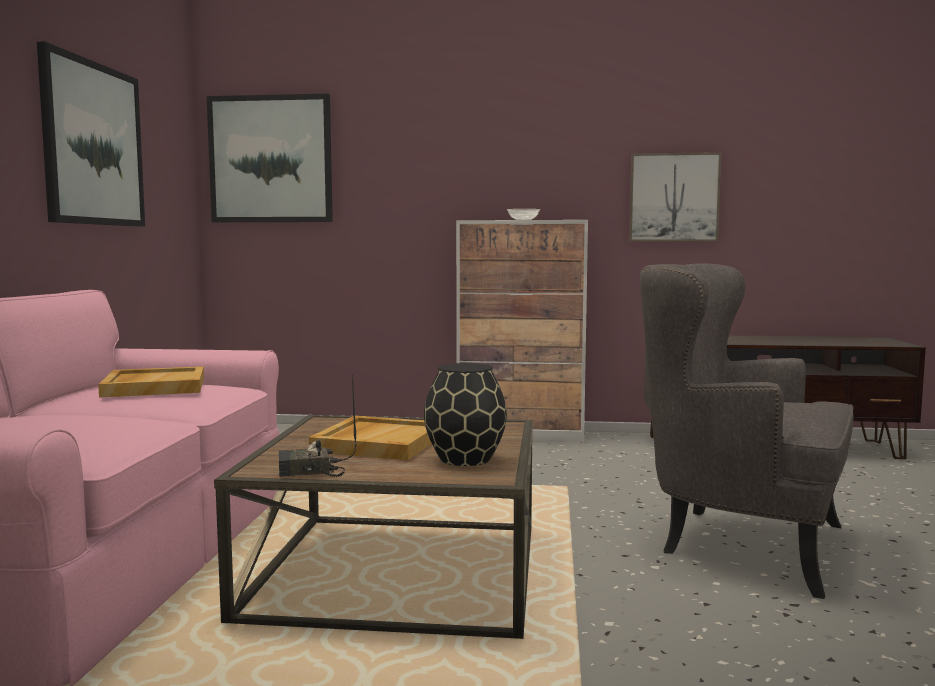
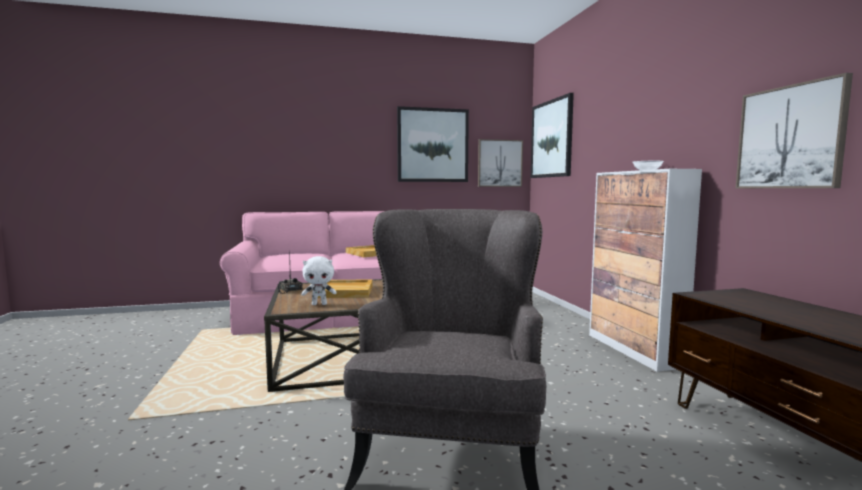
camera: 70 degrees right, 0 degrees up
(171, 192) = (499, 163): none -> picture
(464, 459) = (319, 304): black vase -> white plush toy

